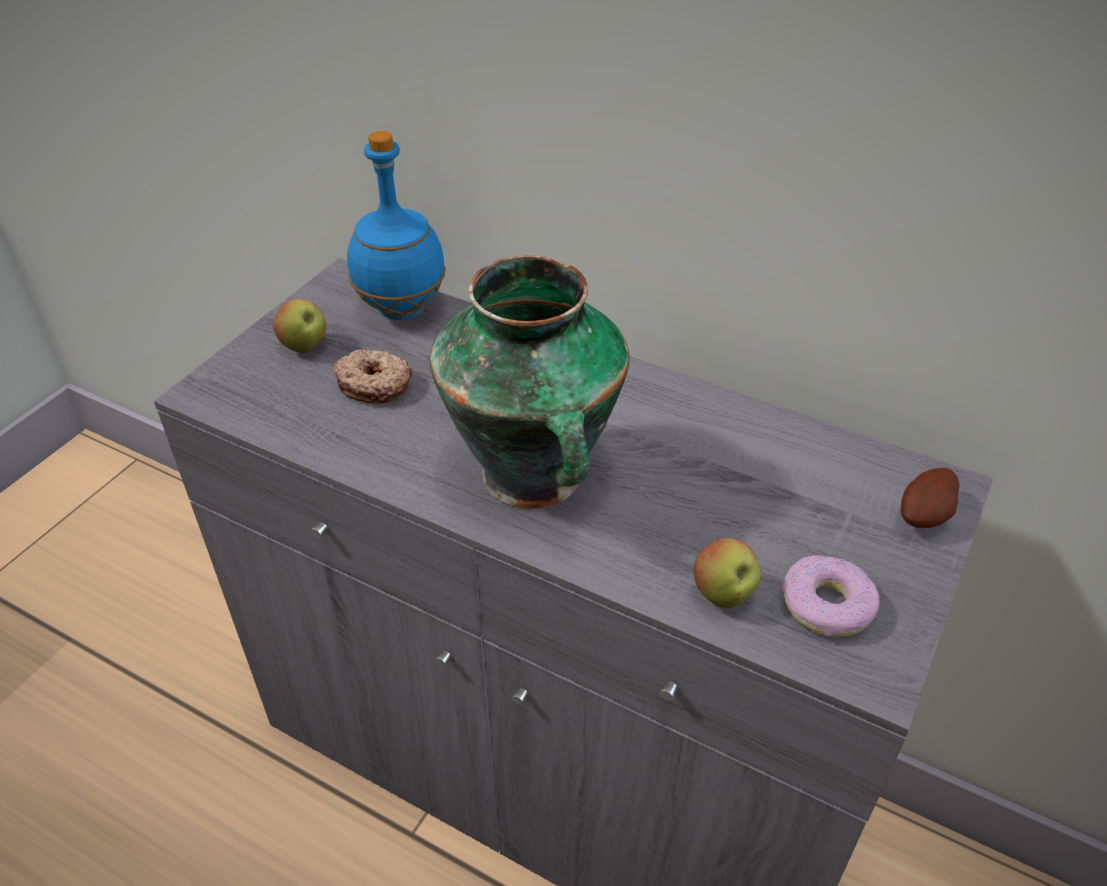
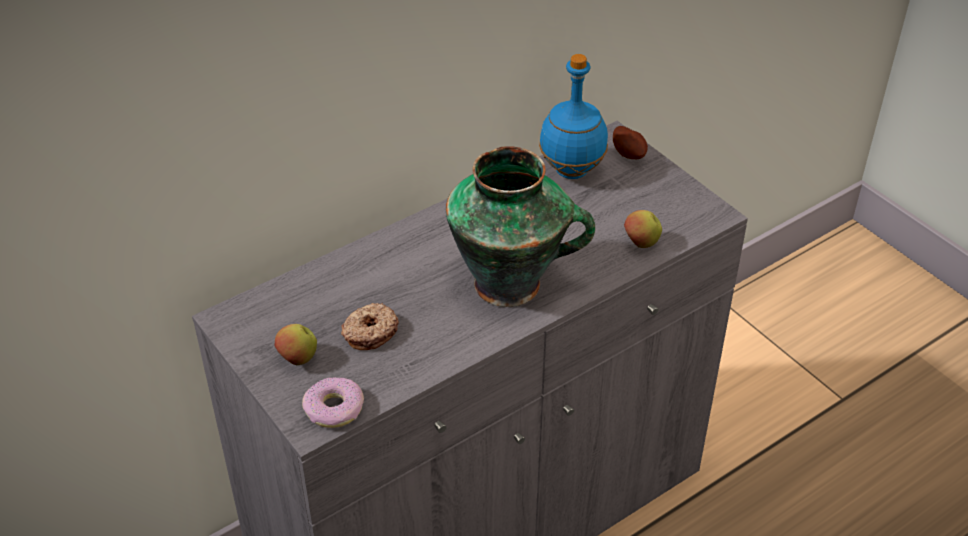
camera: 65 degrees left, 0 degrees up
(403, 309) = (292, 296): blue bottle -> blue bottle (571, 170)
(826, 606) = (667, 212): donut -> donut (334, 409)

